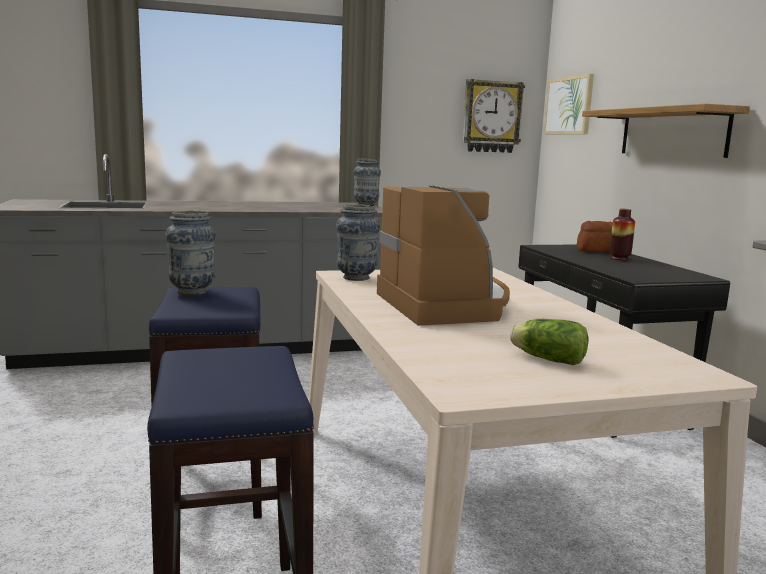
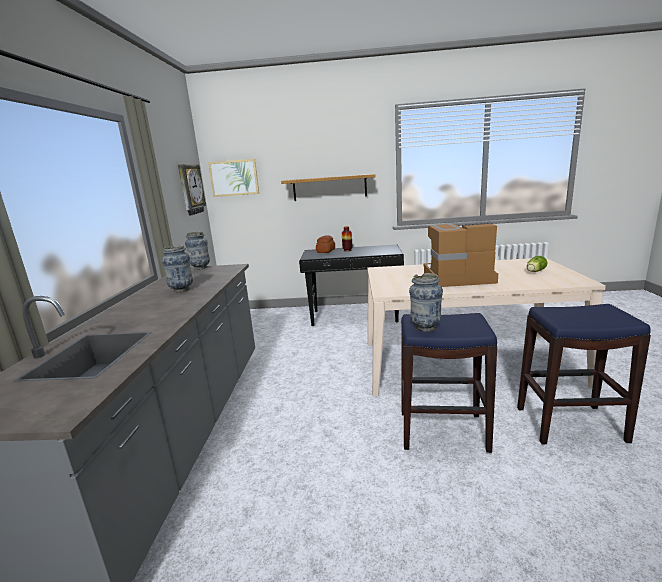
camera: 70 degrees left, 5 degrees up
(356, 278) = (396, 289): vase -> vase (181, 290)

